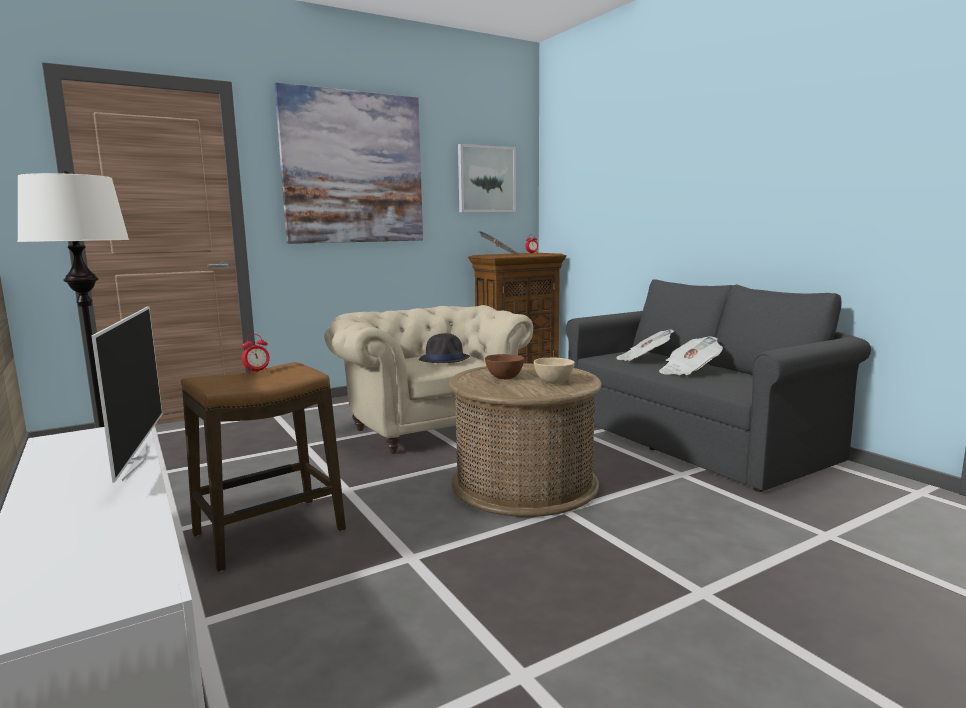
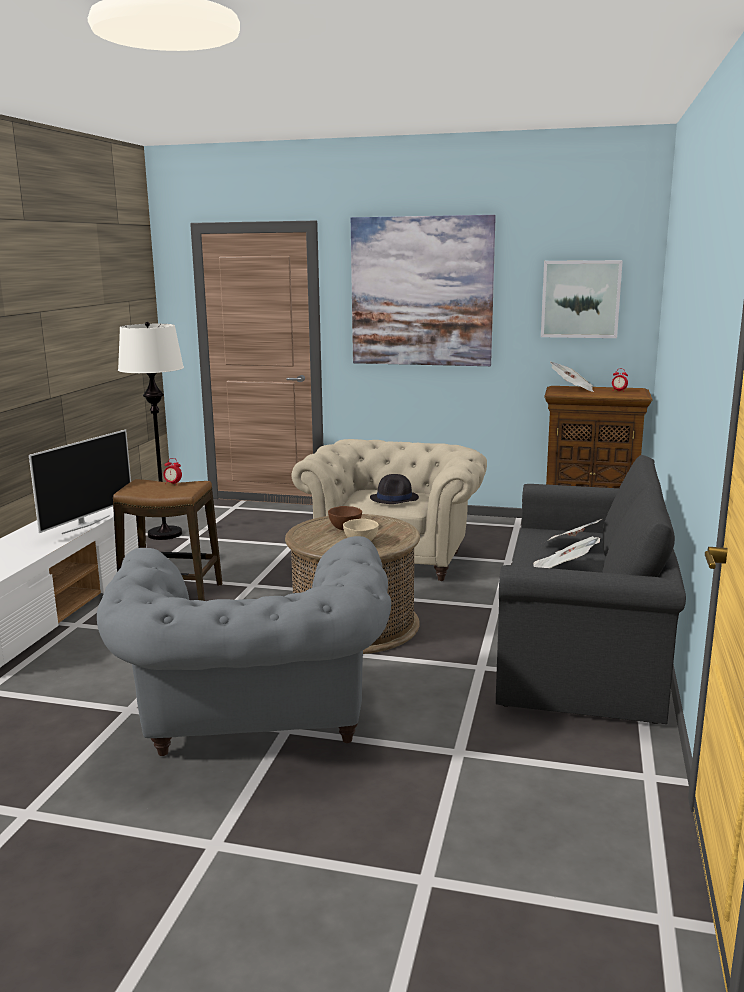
camera: 45 degrees right, 5 degrees up
(676, 606) = (256, 727): none -> grey armchair

